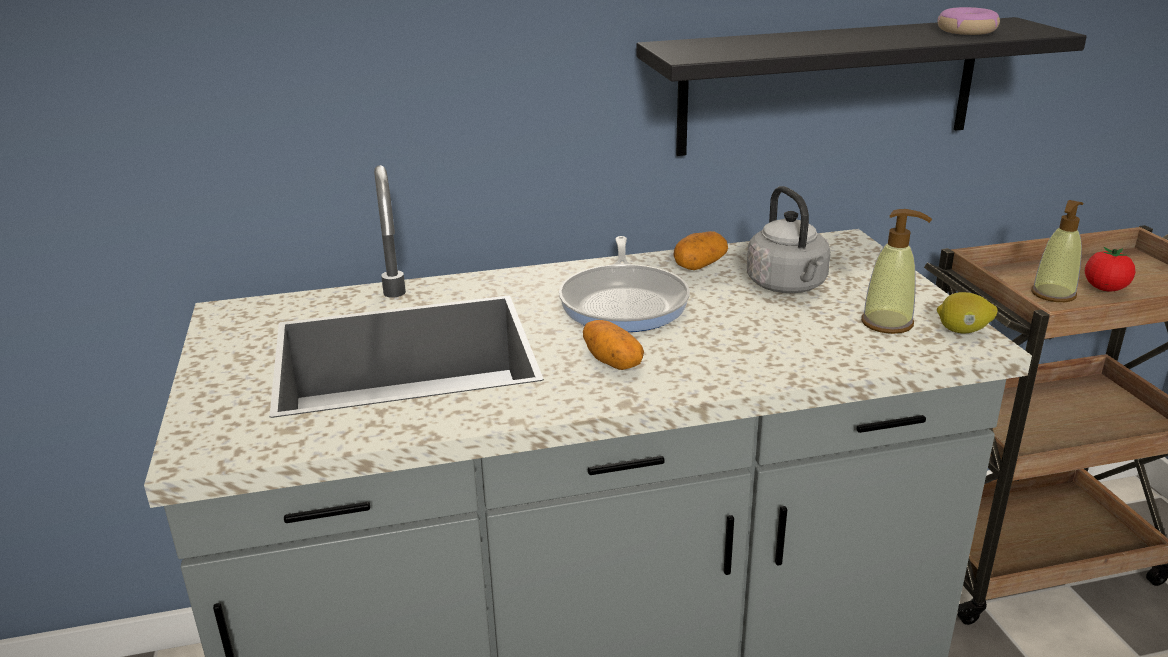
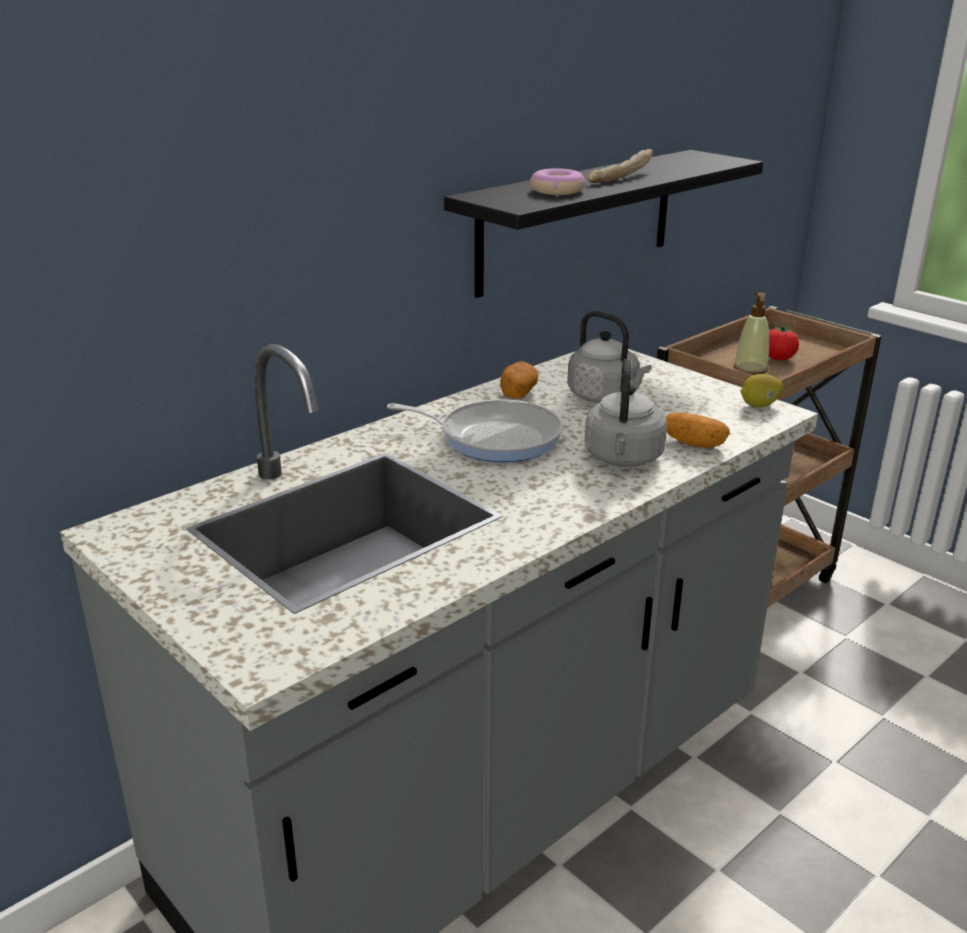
camera: 30 degrees left, 0 degrees up
(613, 361) = (541, 487): potato -> potato (693, 444)
(625, 302) = (494, 437): frying pan -> frying pan turned 45 degrees counterclockwise
(731, 353) = (623, 459): none -> grey kettle
(862, 38) = (619, 177): none -> bread
(887, 323) = (705, 411): soap dispenser -> none
(966, 31) = (680, 164): donut -> donut (556, 191)

